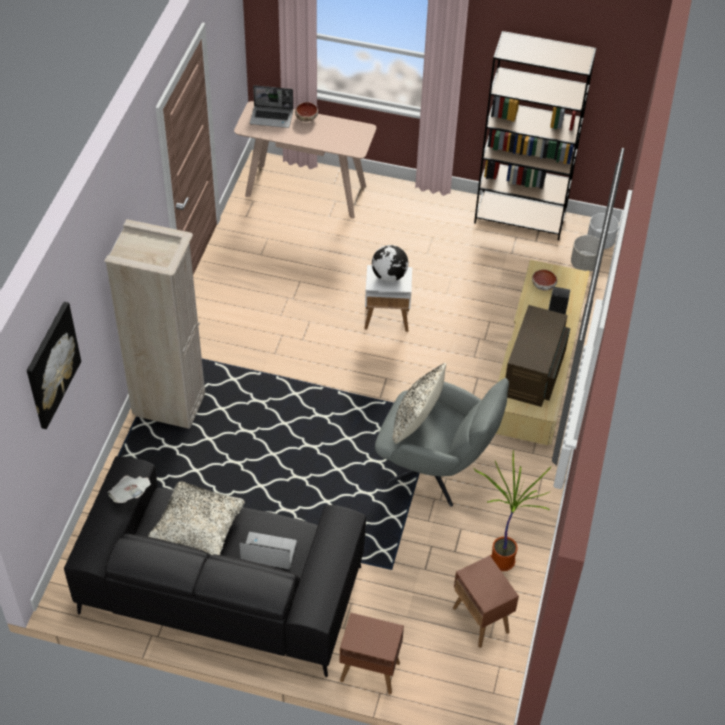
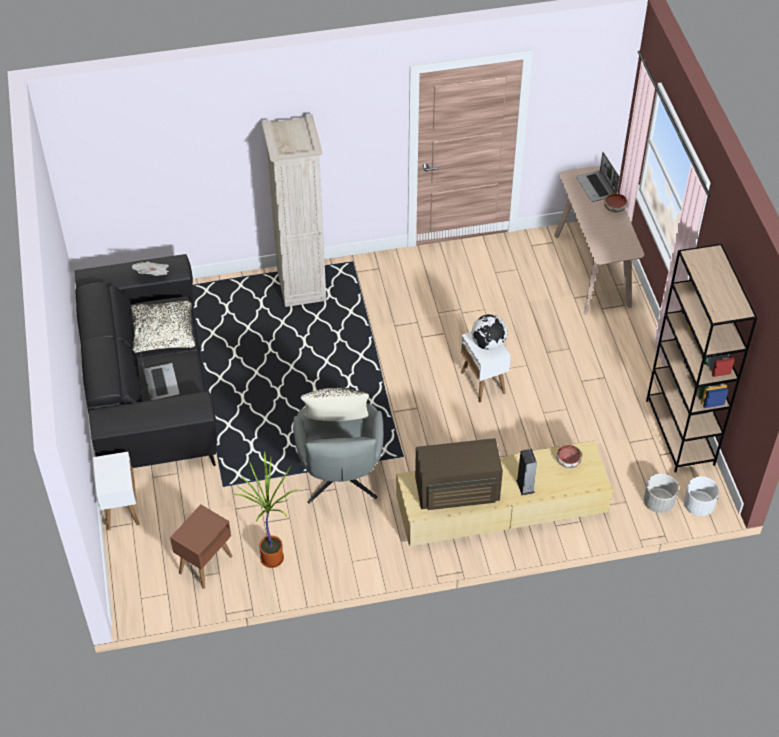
camera: 65 degrees right, 0 degrees up
(51, 364) = (157, 143): picture -> none
(369, 672) = (121, 509): brown side table -> white side table

